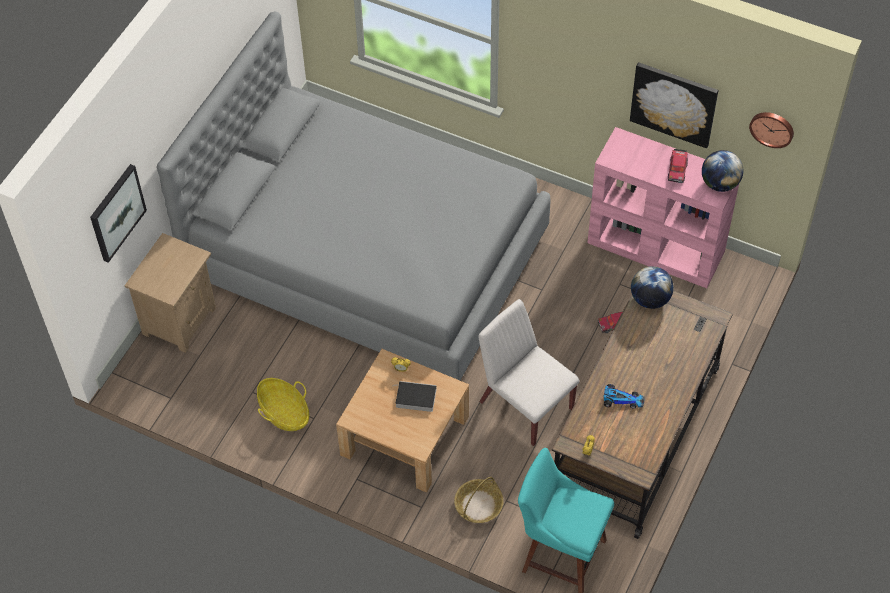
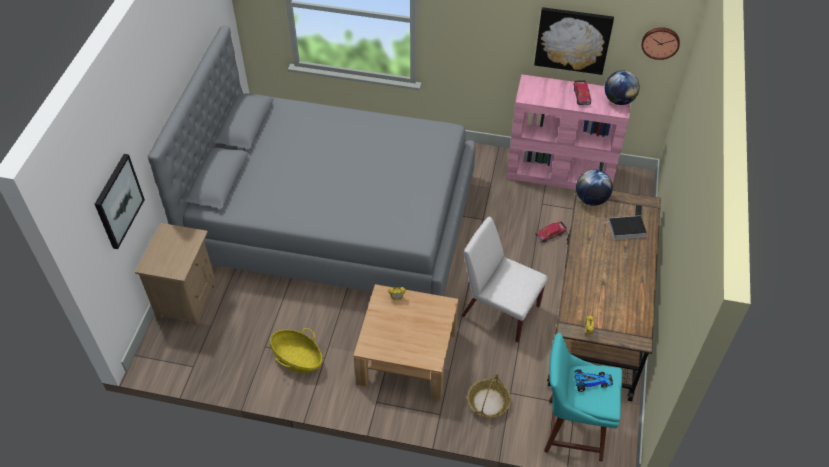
camera: 15 degrees left, 5 degrees down
(414, 398) = (415, 319): book -> book (625, 229)
(622, 399) = (599, 282): toy car -> toy car (591, 381)

